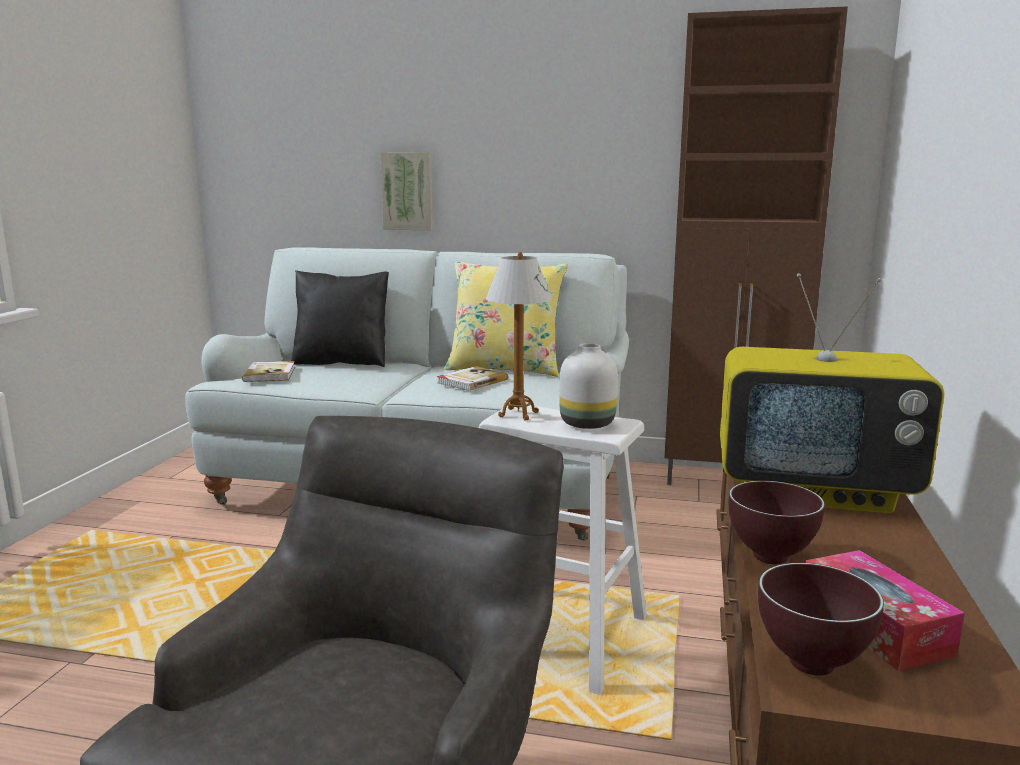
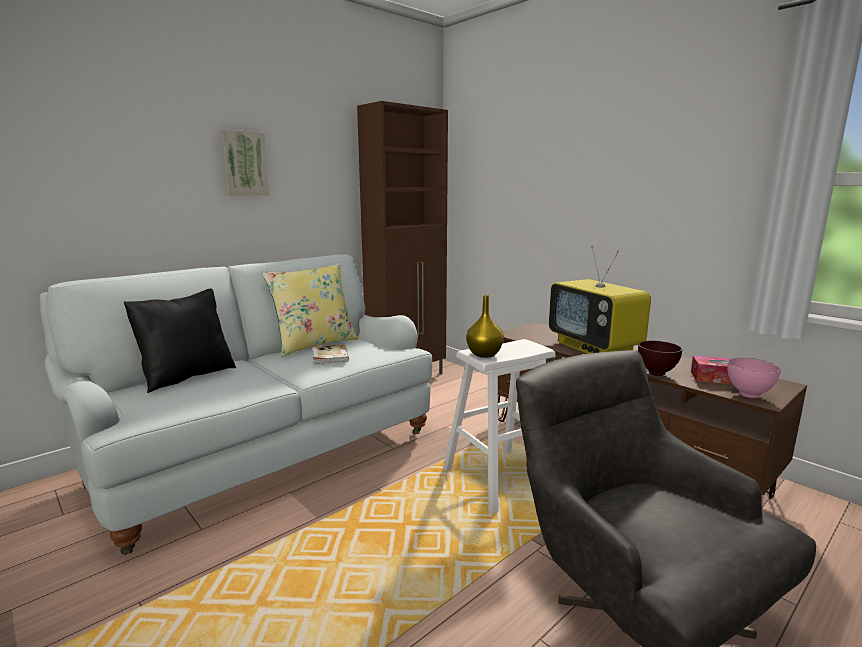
camera: 55 degrees left, 0 degrees up
(271, 374) = (162, 403): book -> none
(408, 191) = (163, 218): picture -> picture (244, 163)
(518, 414) = (483, 354): table lamp -> yellow vase
(589, 424) = (519, 347): white vase -> none
(810, 663) = (747, 395): brown bowl -> pink bowl
(814, 491) = (595, 348): television -> television turned 105 degrees clockwise

